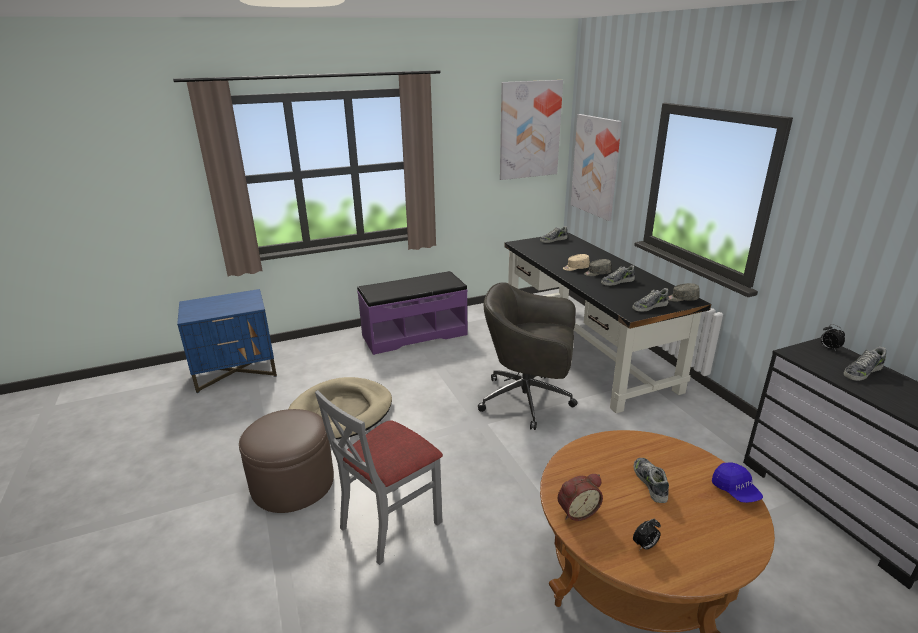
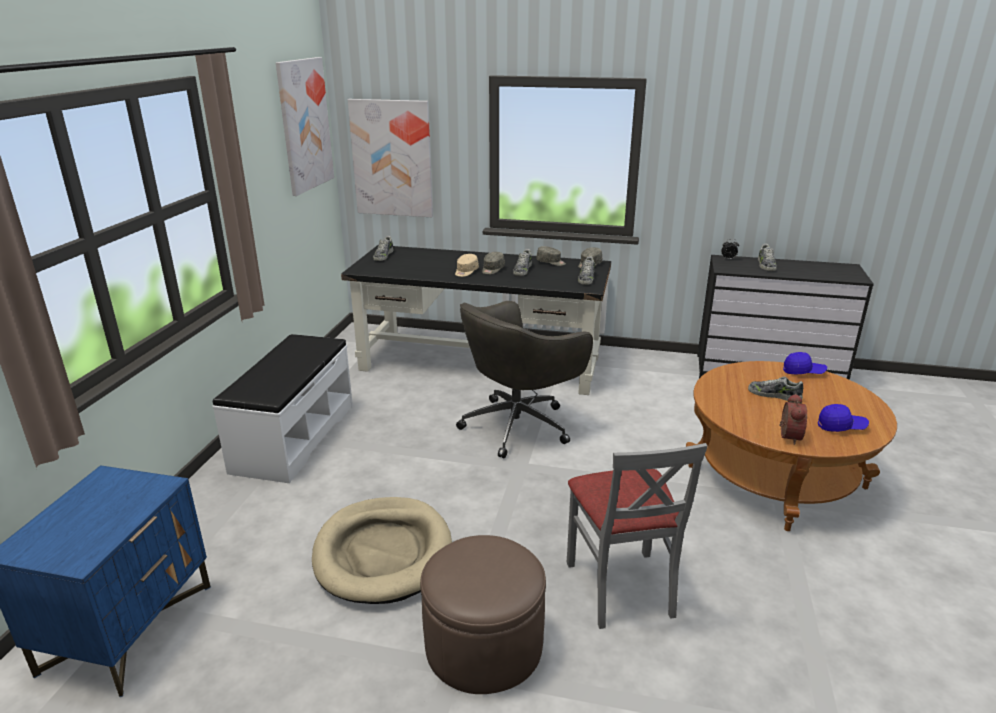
camera: 55 degrees left, 0 degrees up
(414, 334) = (293, 437): purple bench -> white bench
(645, 546) = (841, 427): alarm clock -> blue cap
(654, 285) = (551, 262): none -> grey cap

